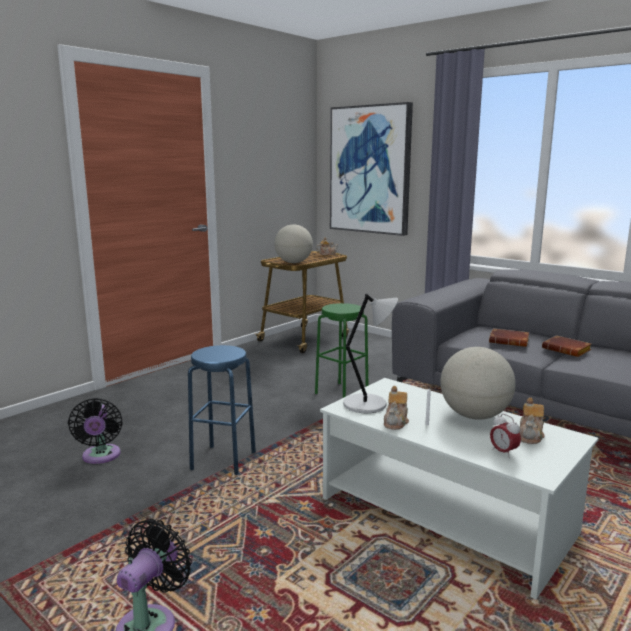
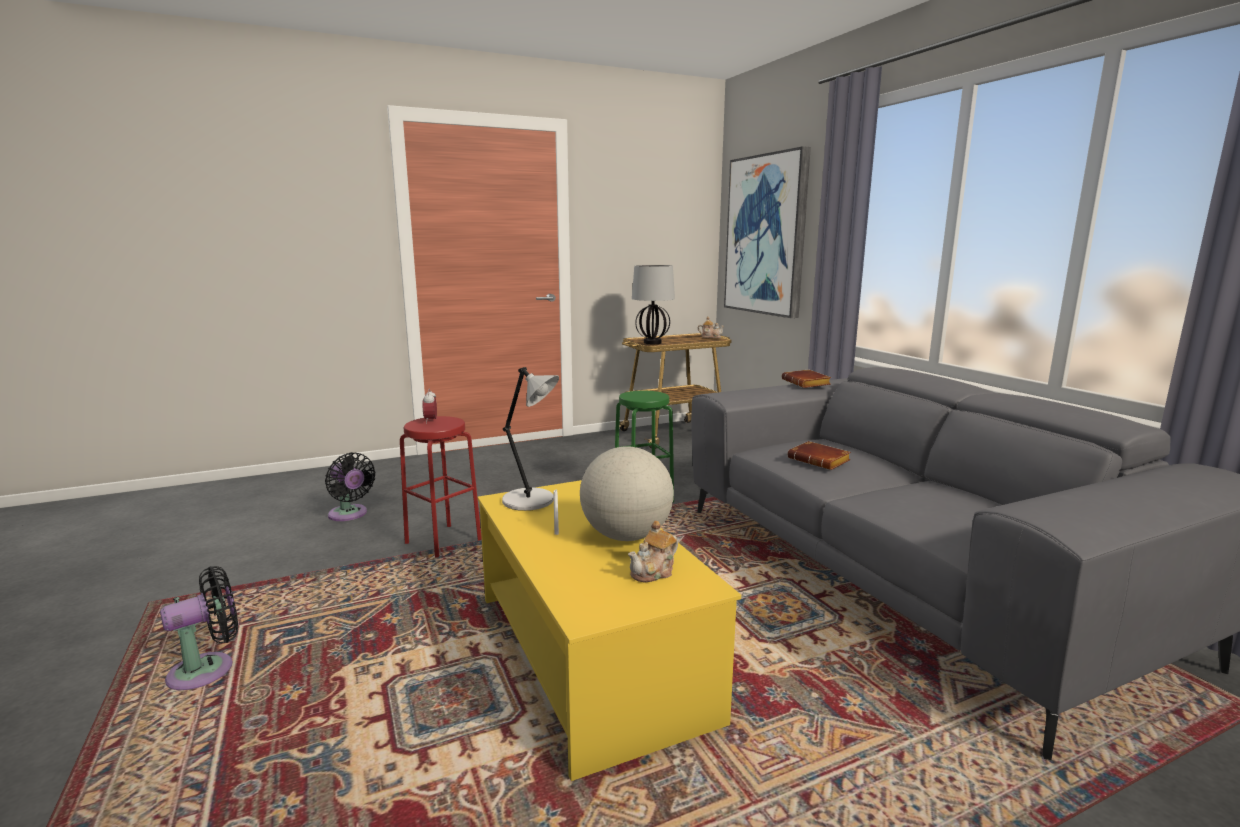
camera: 25 degrees right, 0 degrees up
(101, 457) = (349, 515): black fan -> black fan turned 60 degrees counterclockwise
(223, 460) = (443, 541): blue stool -> red stool
(293, 262) = (652, 343): globe -> table lamp
(396, 422) = (528, 524): teapot -> none
(446, 517) = (590, 656): white coffee table -> yellow coffee table
(503, 452) = (587, 583): alarm clock -> alarm clock (431, 421)
(567, 350) = (888, 483): brown book -> brown book (807, 383)

